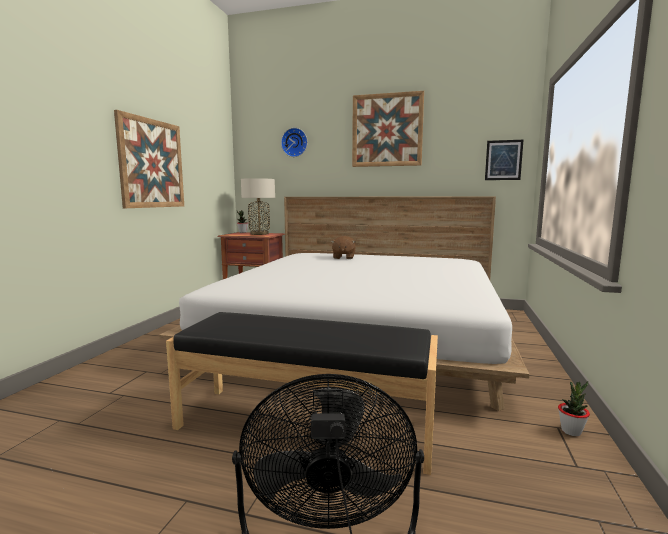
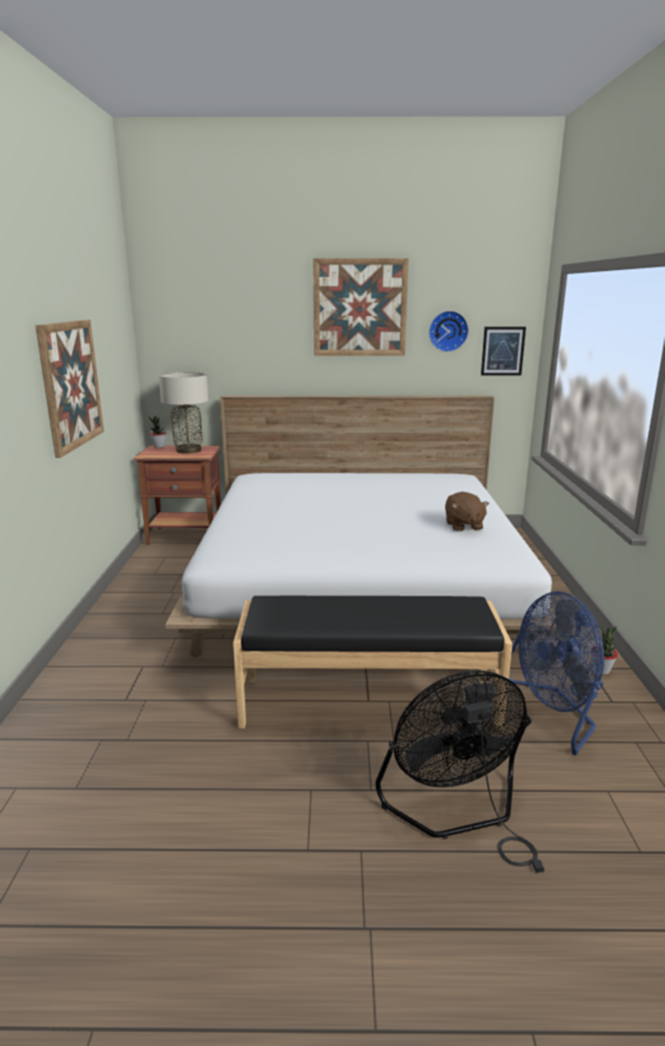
camera: 15 degrees left, 10 degrees up
(295, 142) = (230, 319): wall clock -> wall clock (448, 331)
(343, 257) = (320, 485): brown plush toy -> brown plush toy (463, 526)
(505, 464) = (557, 709): none -> blue fan

